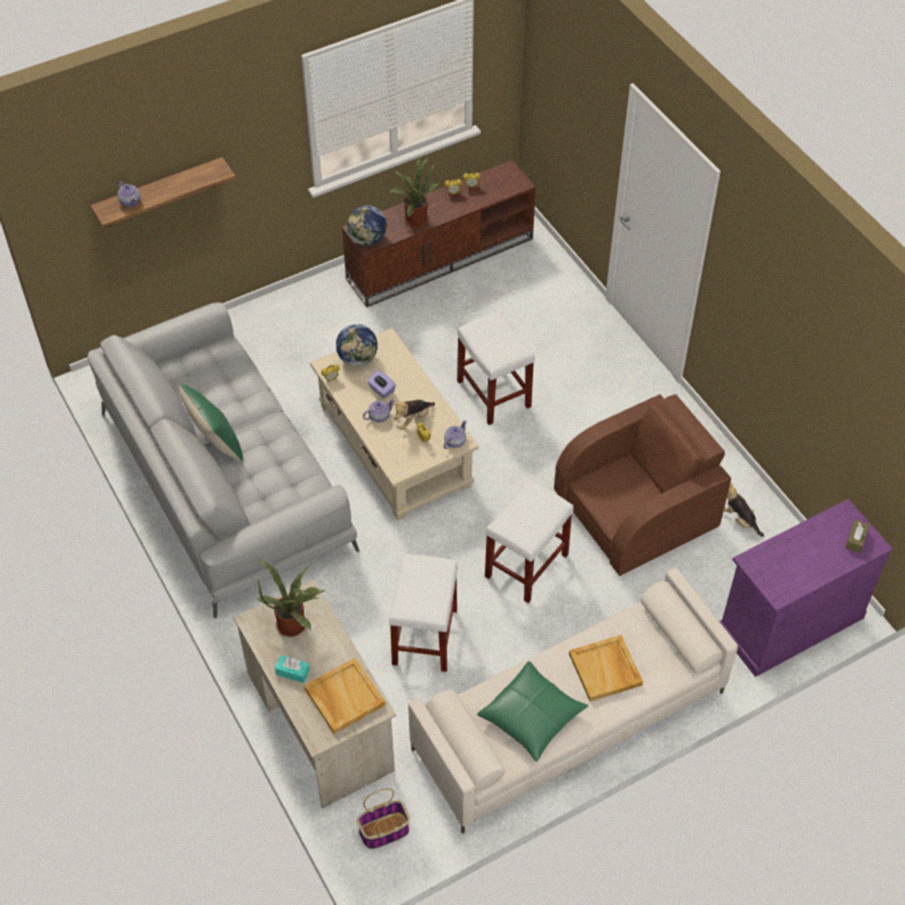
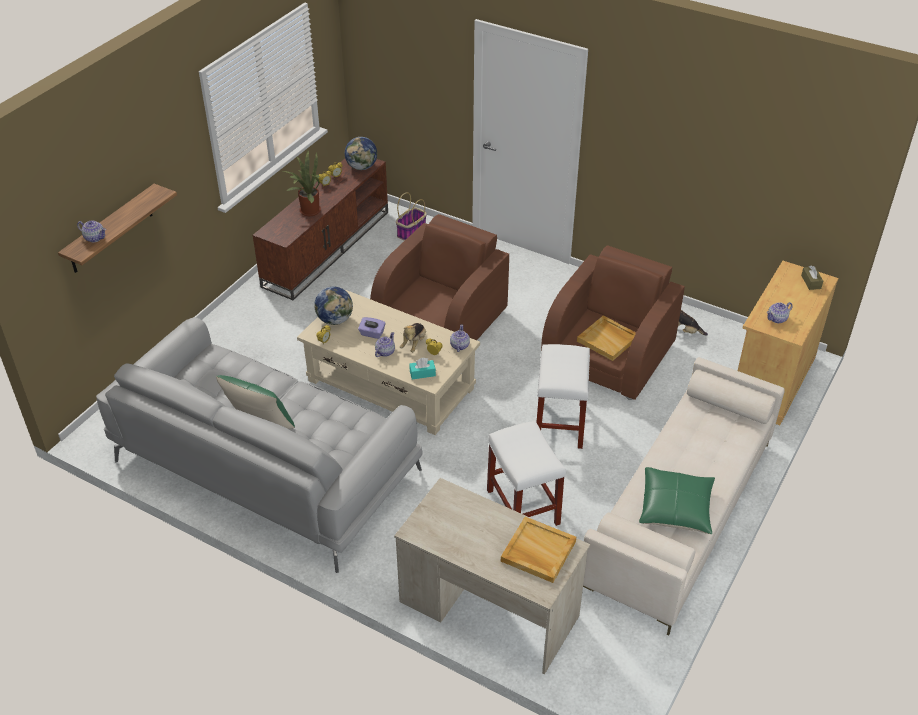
camera: 30 degrees left, 10 degrees down
(292, 672) = (479, 553): turquoise tissue box -> turquoise tissue box (422, 373)
(294, 623) = (450, 516): potted plant -> none
(368, 239) = (281, 236): globe -> globe (362, 167)
(383, 831) = (607, 666): basket -> basket (411, 232)
(494, 394) = (441, 321): white stool -> brown armchair
(606, 670) = (701, 451): beige tray -> beige tray (608, 340)
(777, 567) = (777, 319): none -> teapot
(790, 622) = (771, 381): purple cabinet -> beige cabinet

